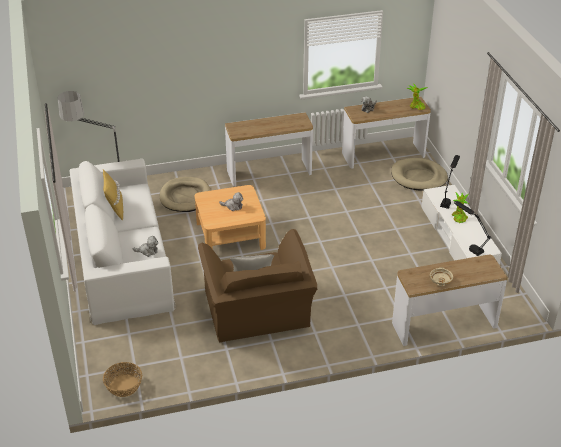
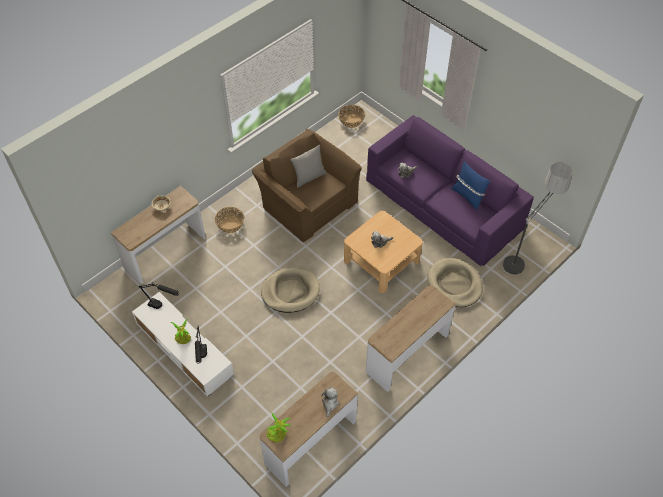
camera: 150 degrees right, 15 degrees up
(115, 209) = (468, 196): yellow pillow -> blue pillow
(122, 256) = (443, 203): white sofa -> purple sofa
(357, 324) = (230, 224): none -> basket
(418, 177) = (256, 423): beige dog bed -> beige dog bed (290, 291)

